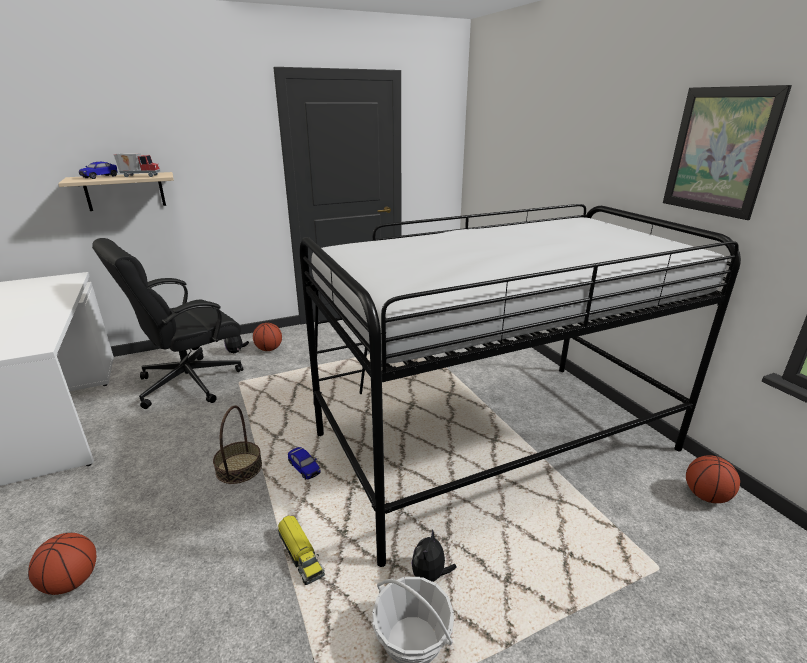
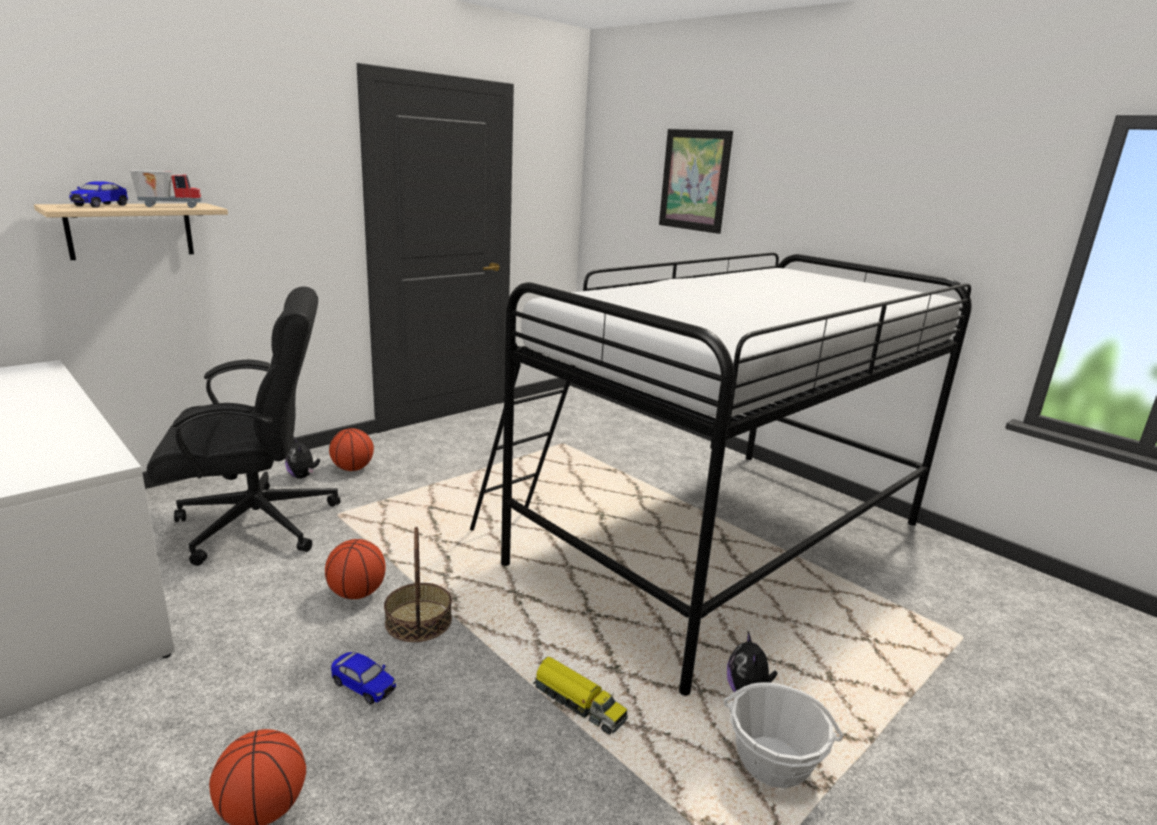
camera: 20 degrees left, 5 degrees down
(190, 382) = (257, 523): black office chair -> black office chair turned 135 degrees counterclockwise
(304, 469) = (512, 607): toy car -> toy car (364, 687)
(706, 496) = (962, 564): basketball -> basketball (357, 593)
(719, 151) = (938, 193): picture -> picture (694, 180)

